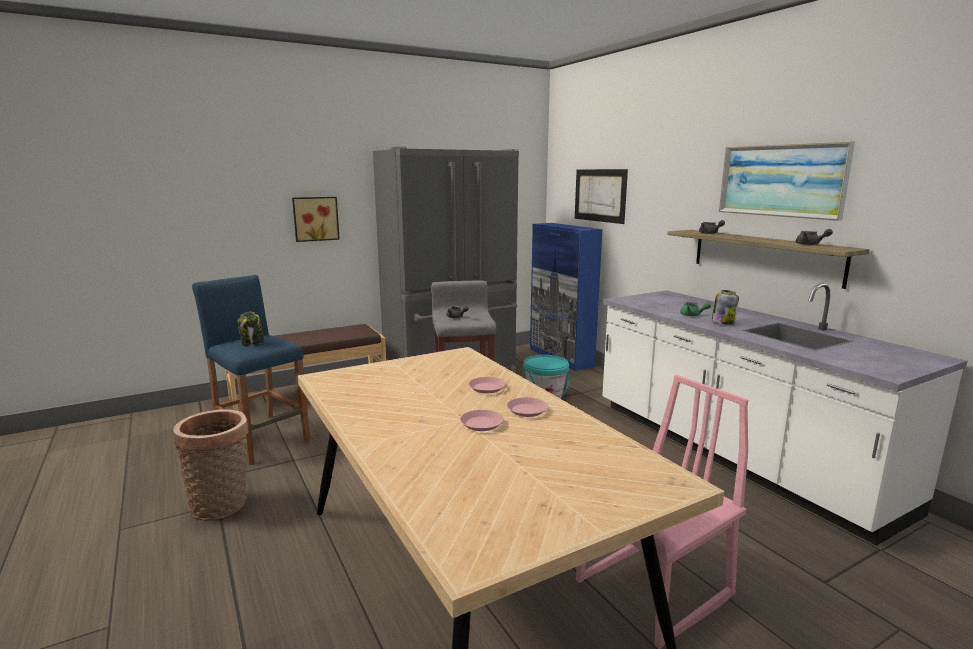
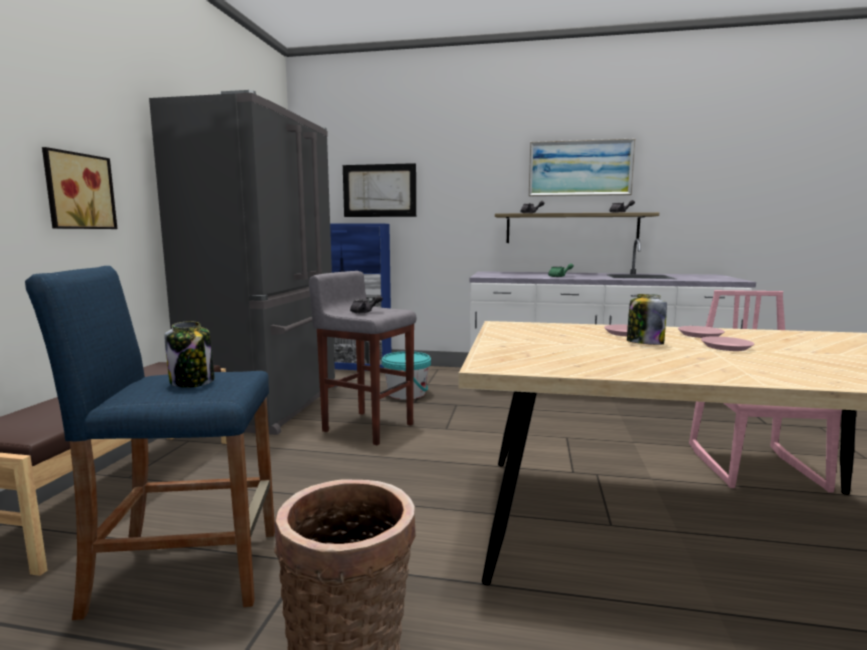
camera: 50 degrees left, 5 degrees down
(722, 322) = (588, 277): jar -> jar (644, 343)

